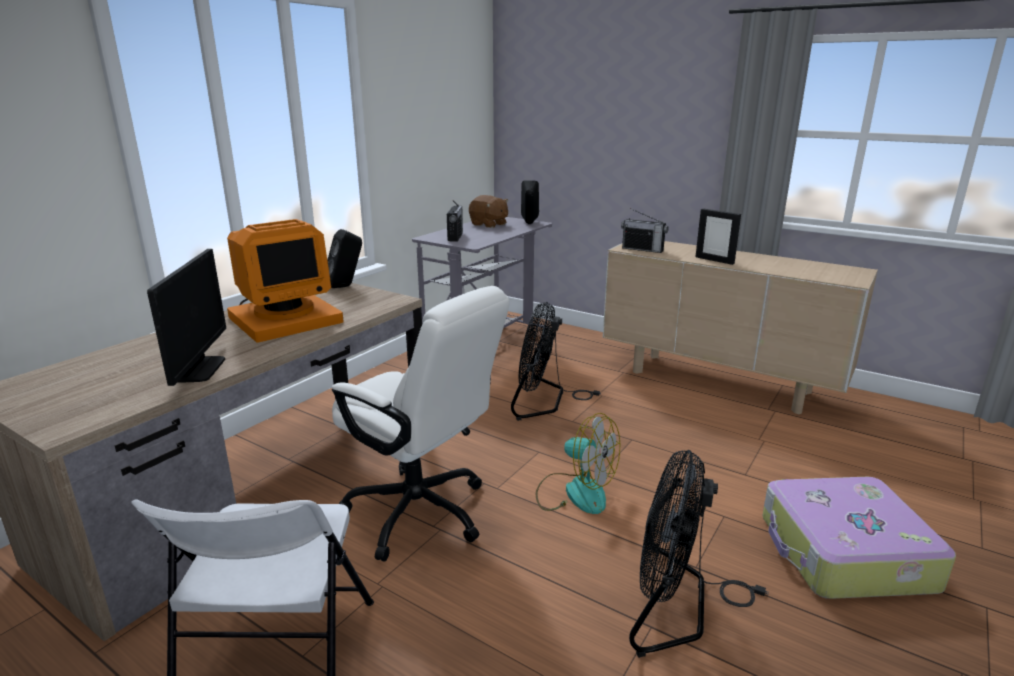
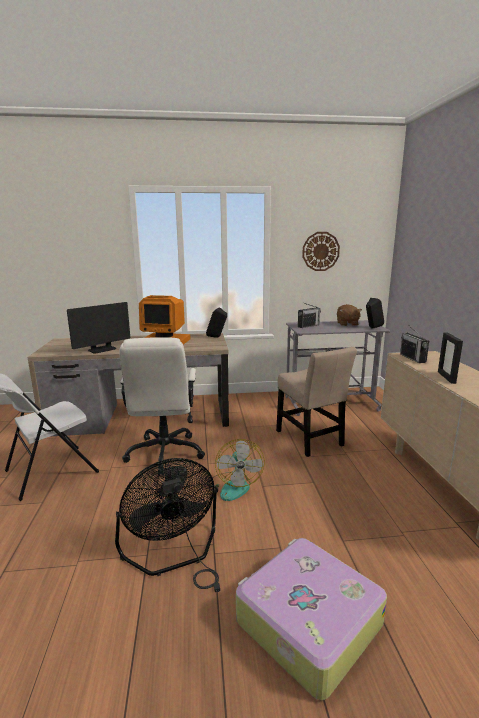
camera: 50 degrees right, 5 degrees down
(424, 114) = (320, 251): none -> wall clock
(546, 398) = (310, 440): black fan -> beige chair

